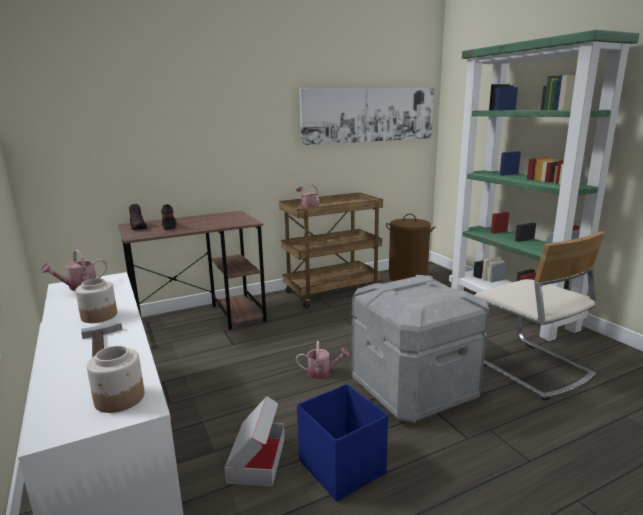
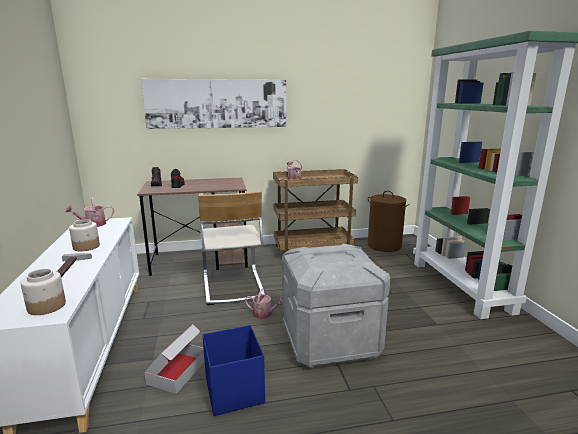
camera: 15 degrees right, 0 degrees up
(369, 115) = (358, 104): picture -> picture (217, 104)
(529, 367) = (445, 339): beige chair -> beige chair (232, 286)

